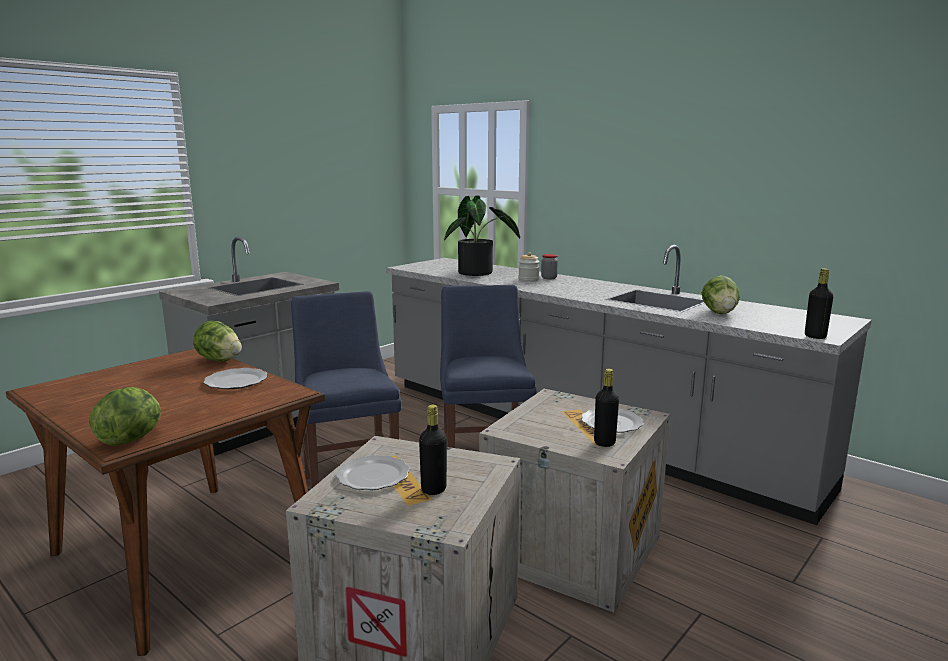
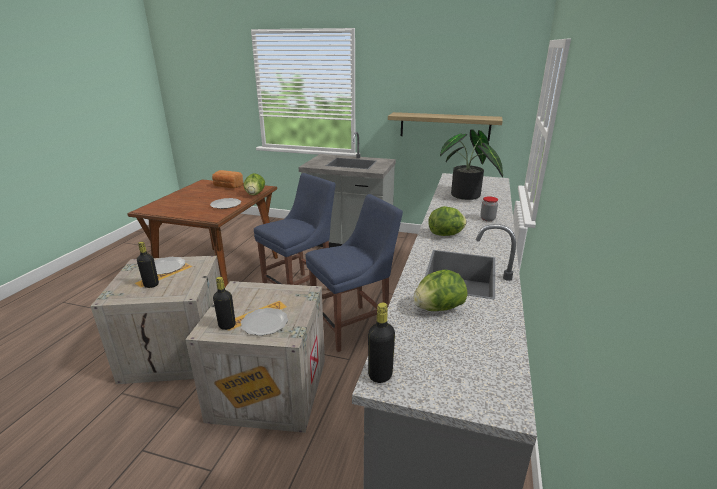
camera: 65 degrees right, 10 degrees up
(126, 374) = (227, 186): none -> bread
(132, 439) = (151, 209): lettuce -> lettuce (446, 234)
(321, 216) = (444, 126): none -> shelf
(528, 280) = (467, 214): jar -> none

